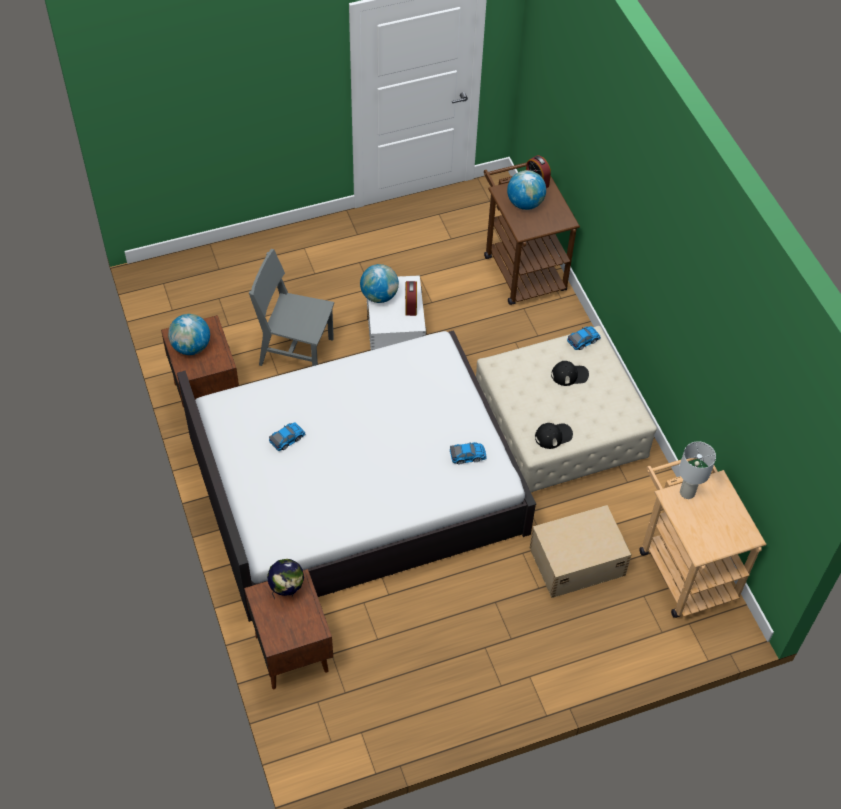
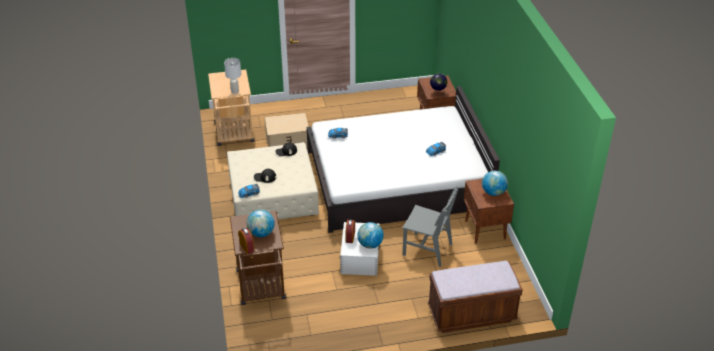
camera: 170 degrees left, 15 degrees down
(233, 259) = (471, 314): none -> brown bench

